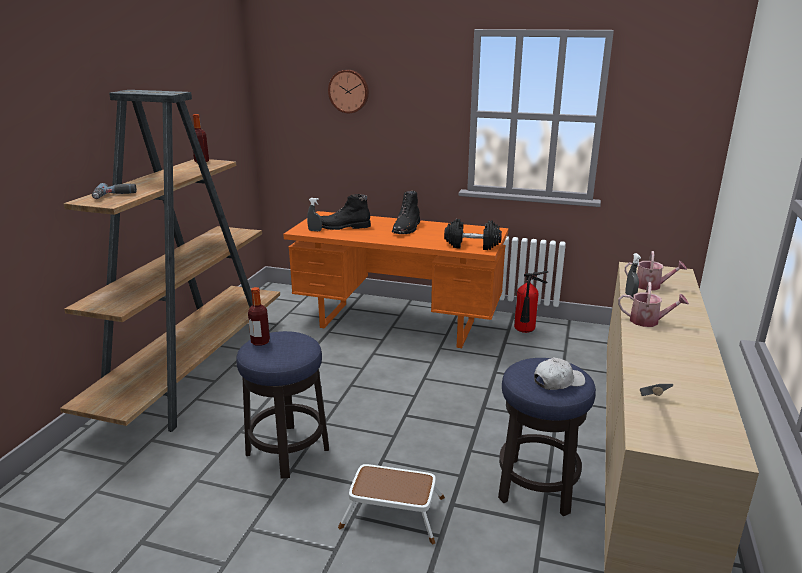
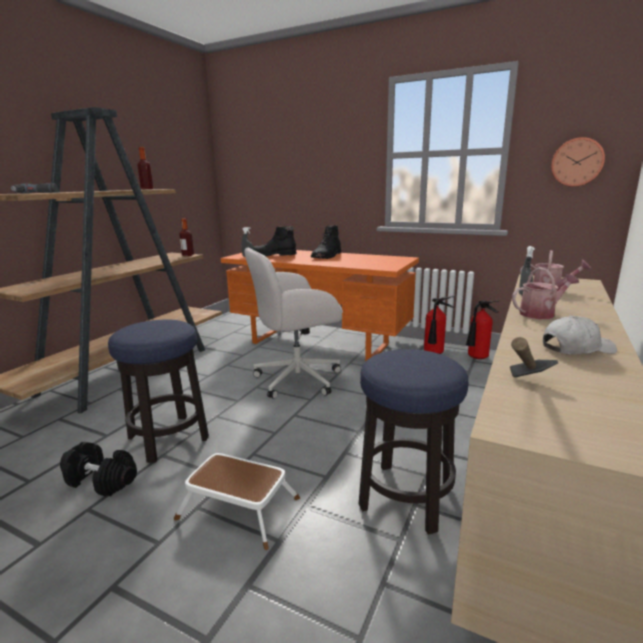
camera: 10 degrees right, 5 degrees down
(260, 342) = (138, 325): bottle -> bottle (188, 255)
(349, 91) = (287, 145): wall clock -> wall clock (577, 162)
(392, 372) = (298, 379): none -> white office chair
(472, 245) = (378, 265): black dumbbell -> black dumbbell (100, 481)
(558, 381) = (421, 369): white cap -> white cap (576, 348)
(569, 334) = (476, 358): none -> fire extinguisher
(648, 321) = (540, 313): watering can -> watering can turned 45 degrees counterclockwise

